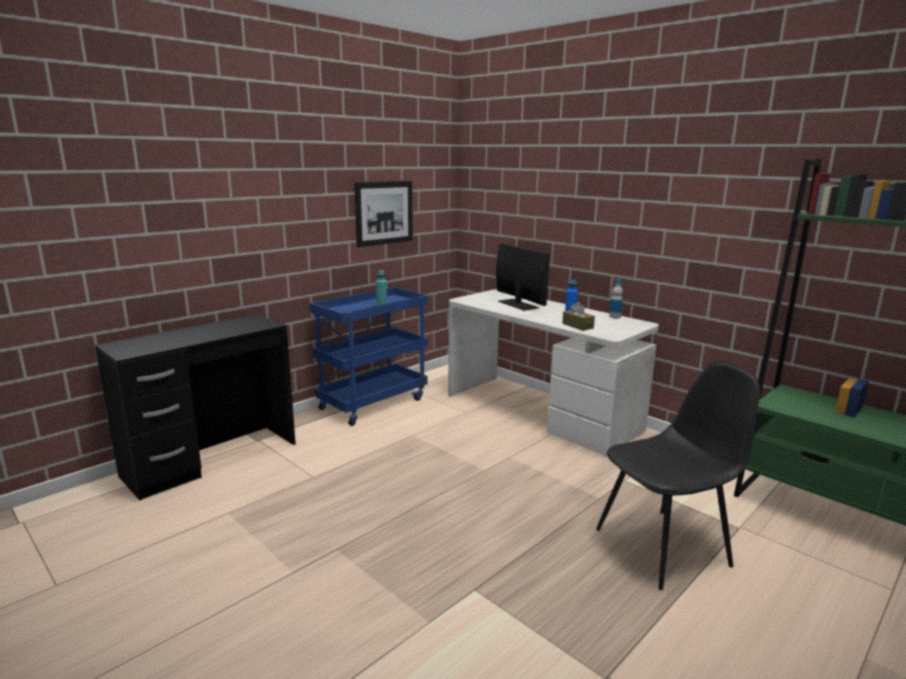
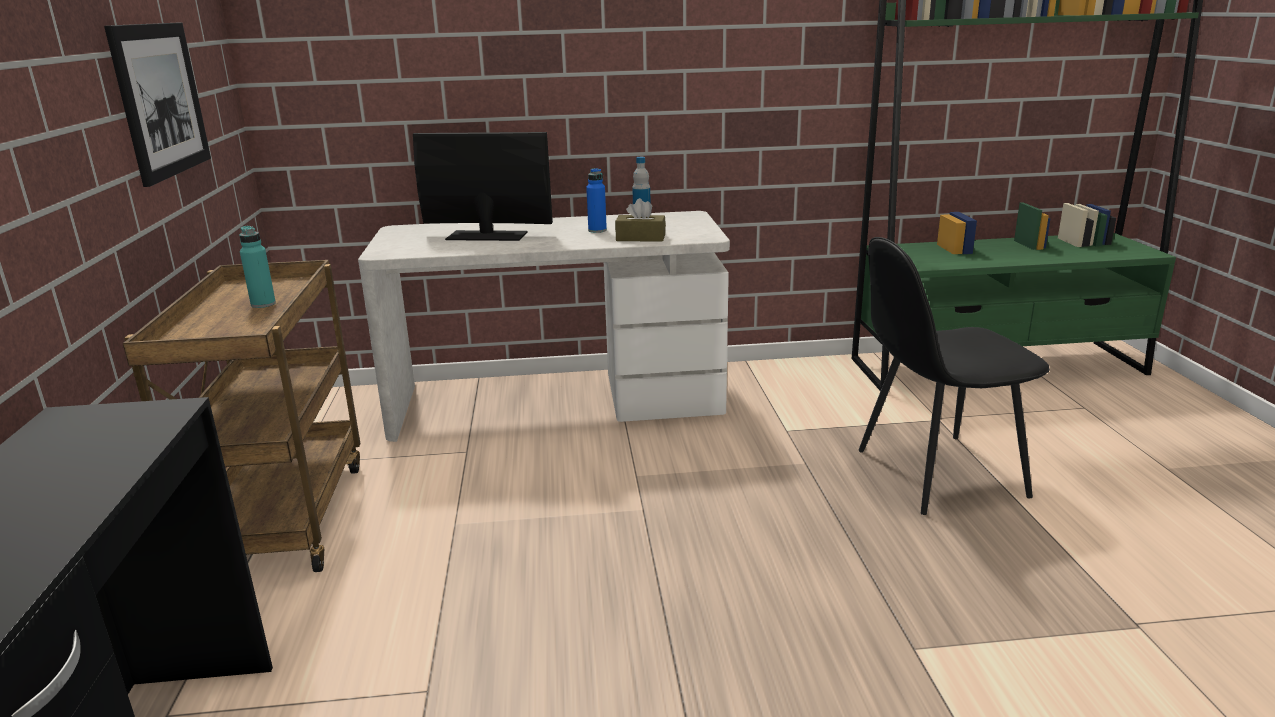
camera: 50 degrees left, 5 degrees up
(373, 403) = (284, 516): blue cart -> brown cart
(664, 546) = (935, 473): black chair -> black chair turned 120 degrees counterclockwise

